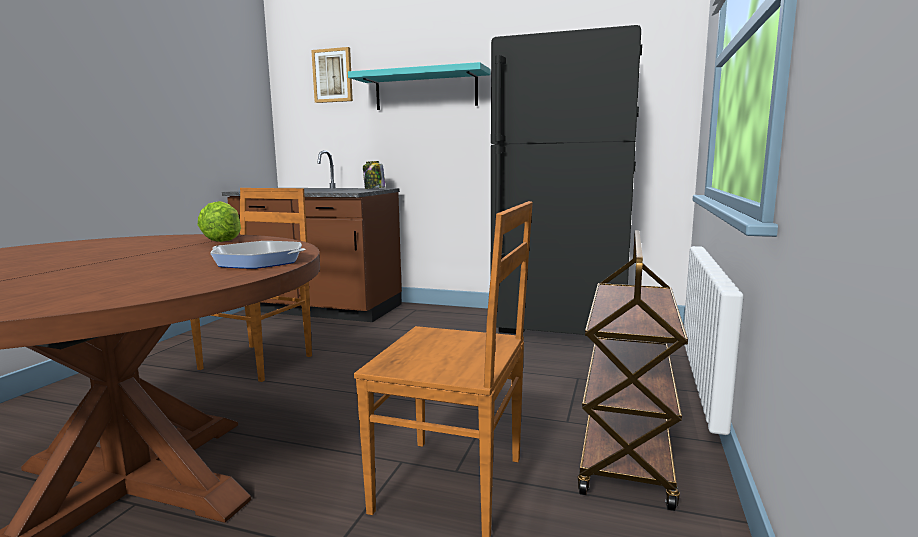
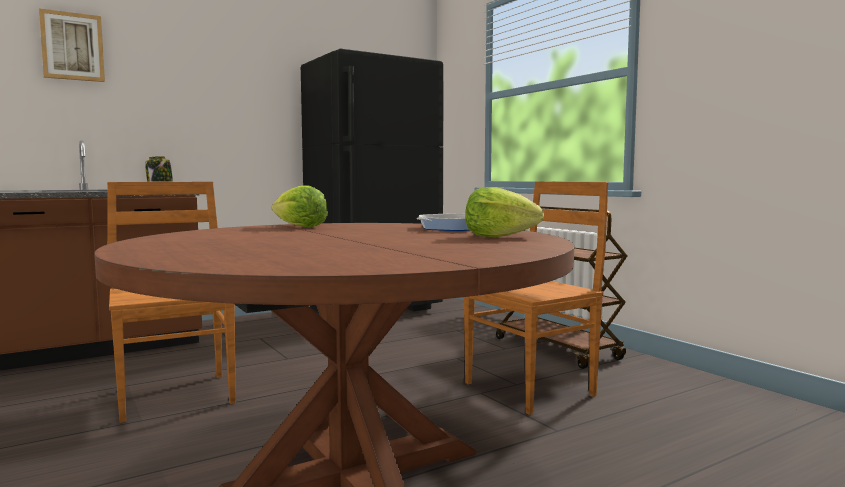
camera: 50 degrees left, 5 degrees down
(156, 283) = (499, 236): none -> lettuce
(425, 90) = (205, 82): turquoise shelf -> none

